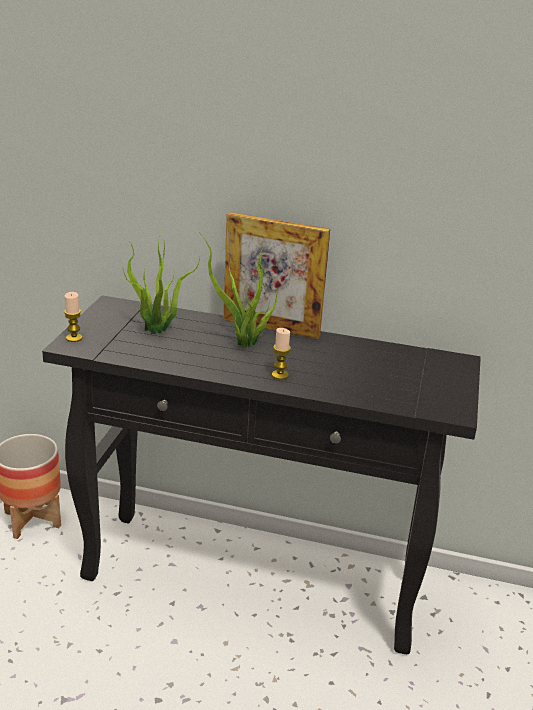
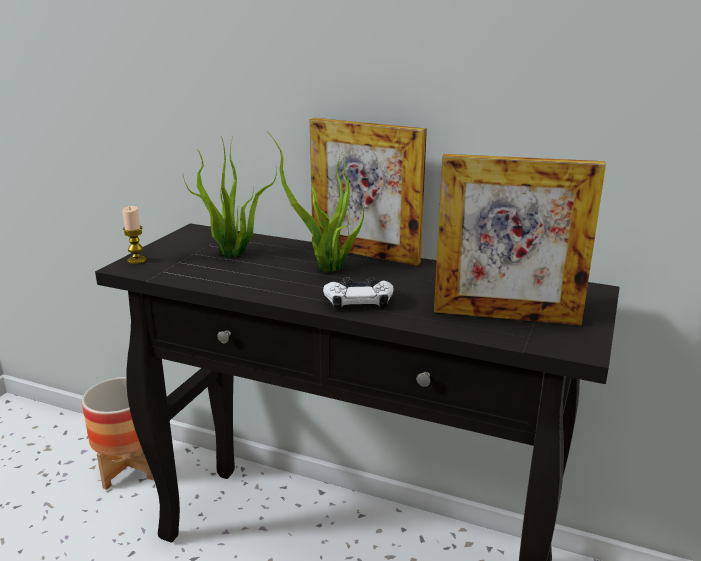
camera: 10 degrees right, 5 degrees down
(280, 375) = (358, 301): candle -> white game controller
(398, 386) = (506, 316): none -> picture frame

